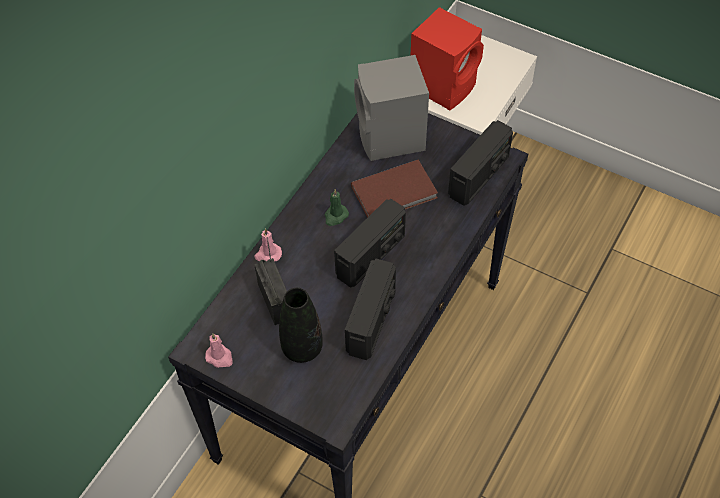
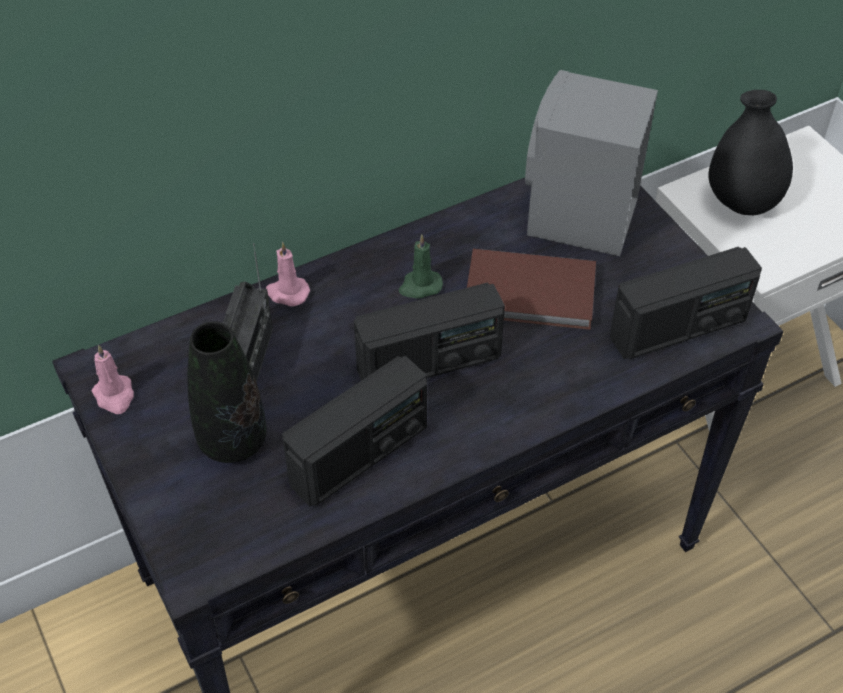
camera: 30 degrees right, 5 degrees down
(444, 85) = (742, 202): red speaker -> black vase

